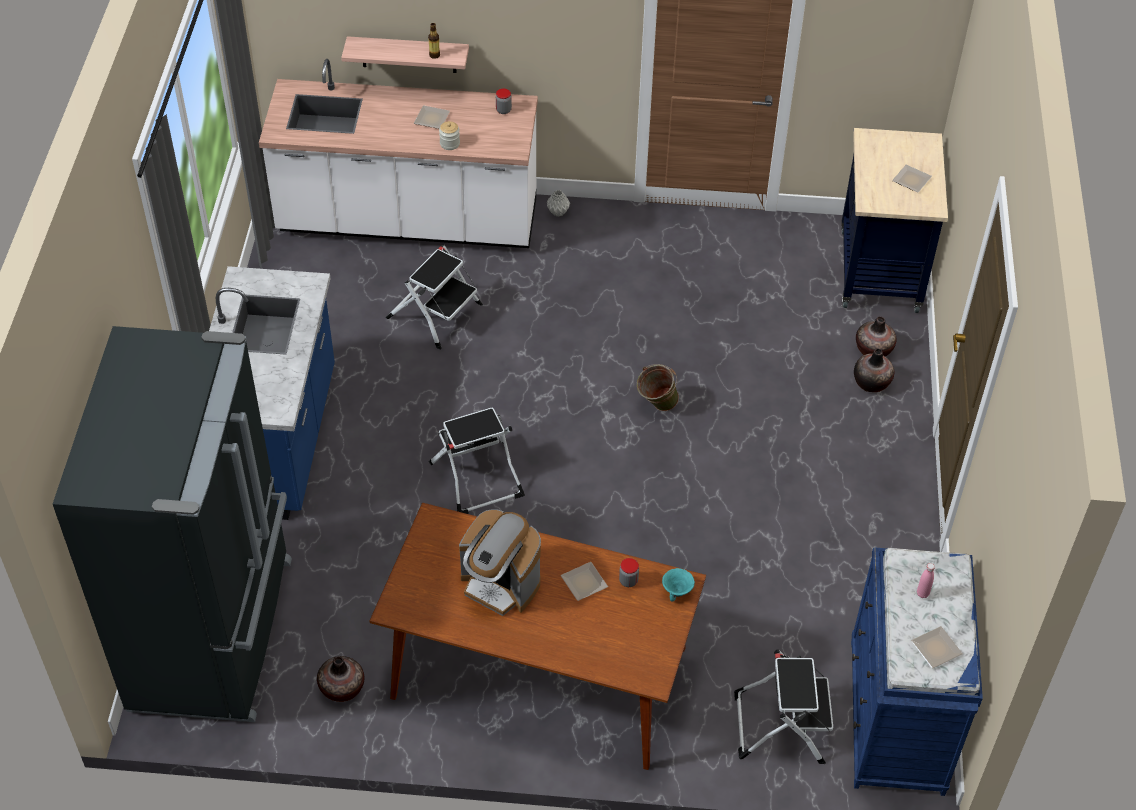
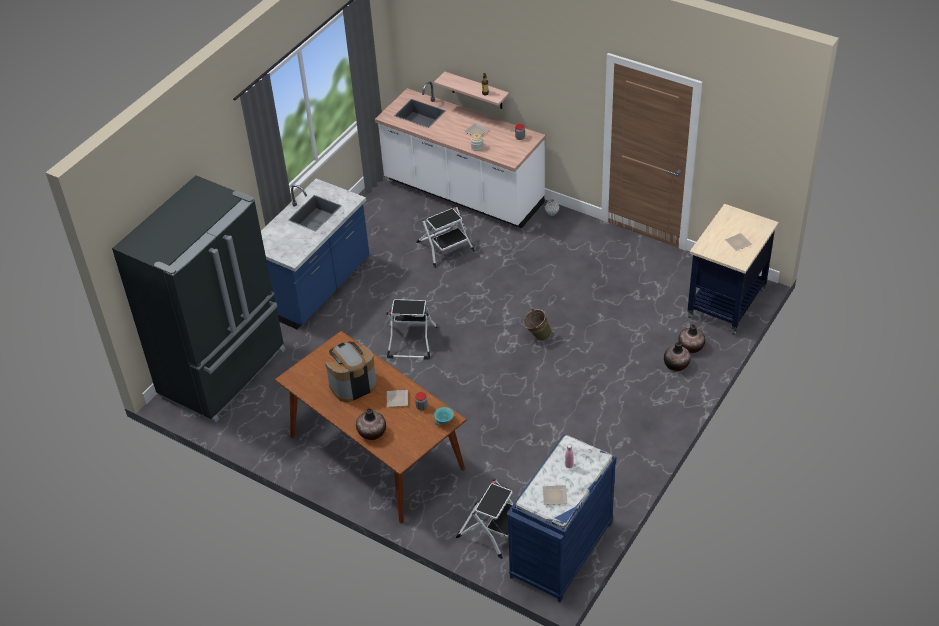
camera: 30 degrees right, 5 degrees down
(342, 688) = (269, 423): vase -> vase (372, 433)
(500, 585) = (352, 385): coffee machine -> coffee machine turned 90 degrees clockwise

